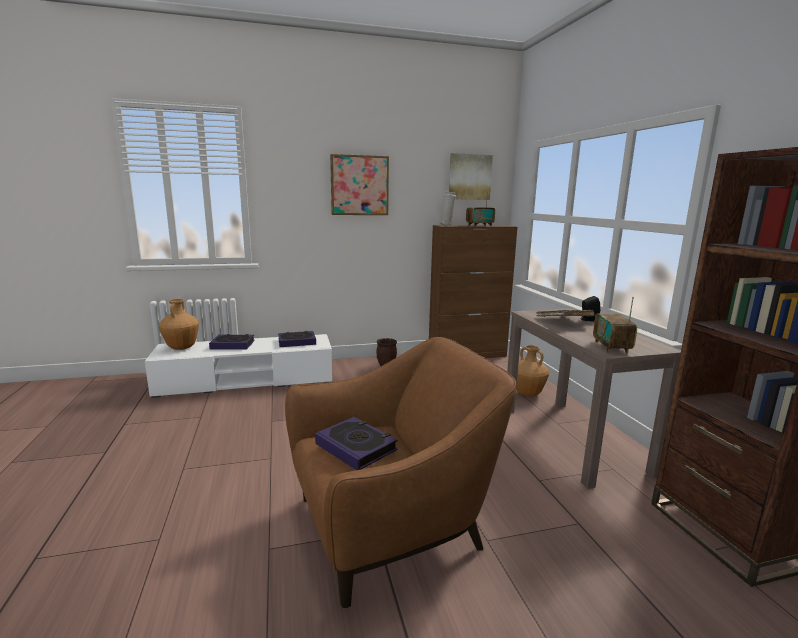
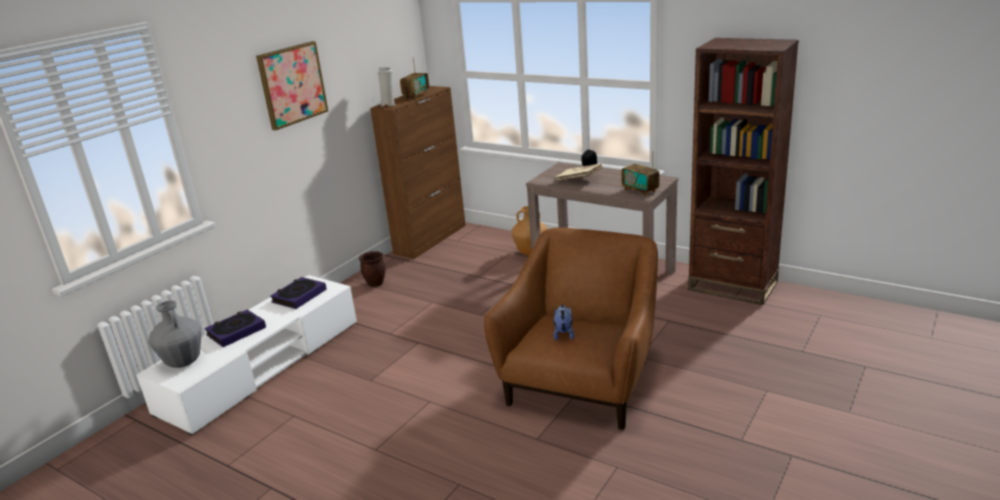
camera: 40 degrees left, 10 degrees up
(181, 348) = (184, 362): brown vase -> grey vase
(356, 447) = (563, 334): book -> plush toy
(469, 177) = (387, 42): picture -> none

